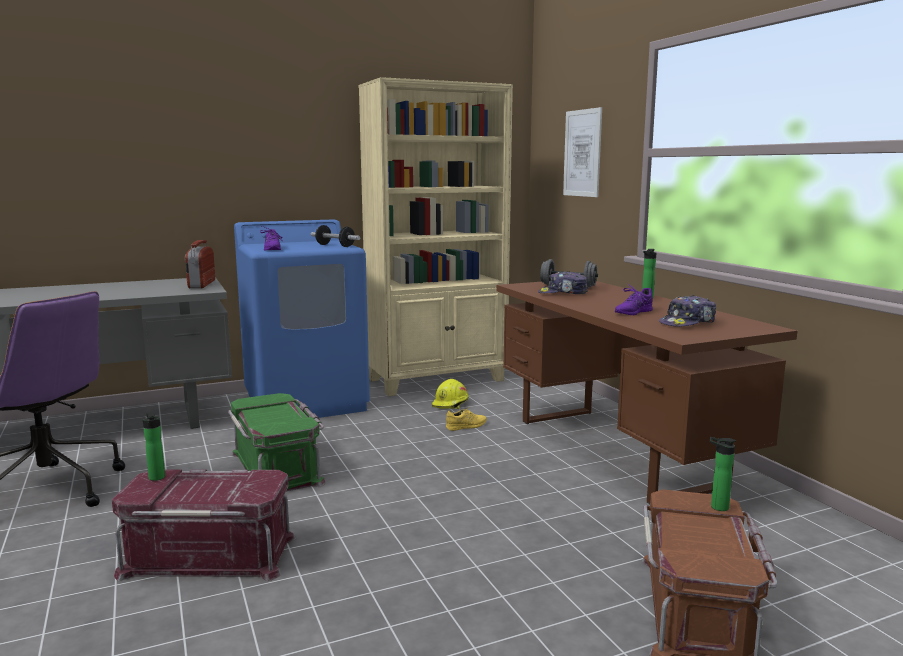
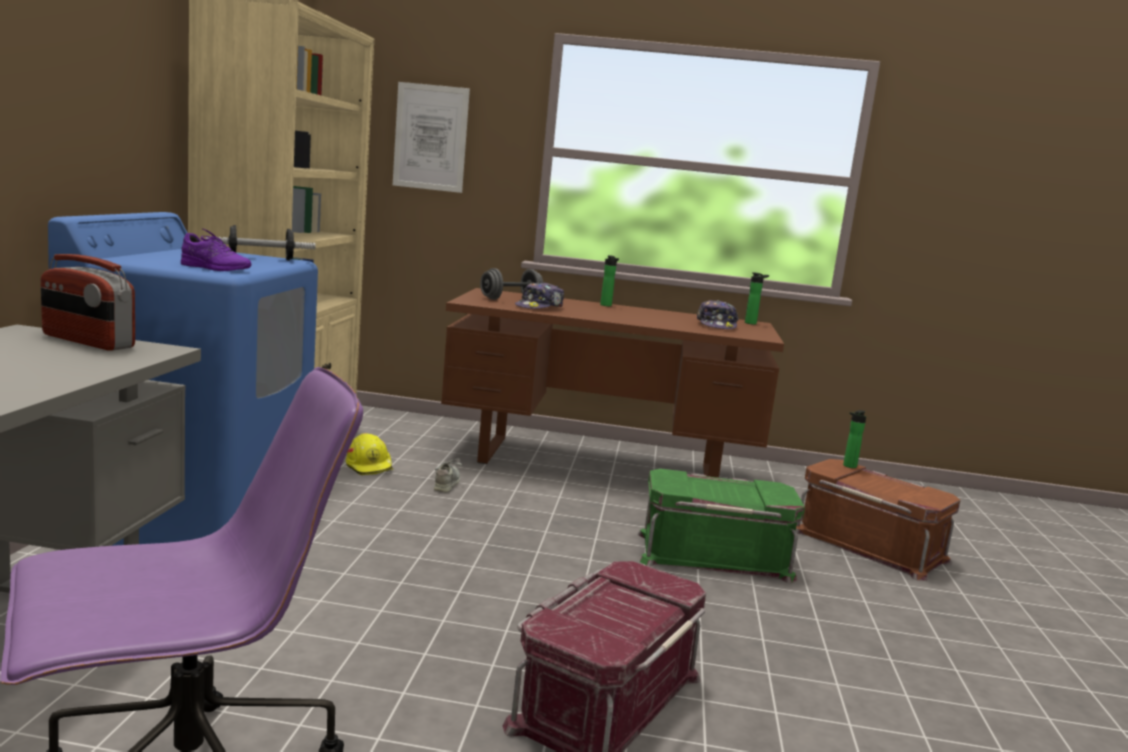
camera: 60 degrees left, 0 degrees up
(157, 478) = (564, 625): bottle -> bottle (752, 323)
(278, 468) = (404, 598): green storage box -> green storage box (714, 555)
(466, 426) = (447, 483): yellow shoe -> grey shoe
(632, 312) = (657, 320): purple shoe -> none

